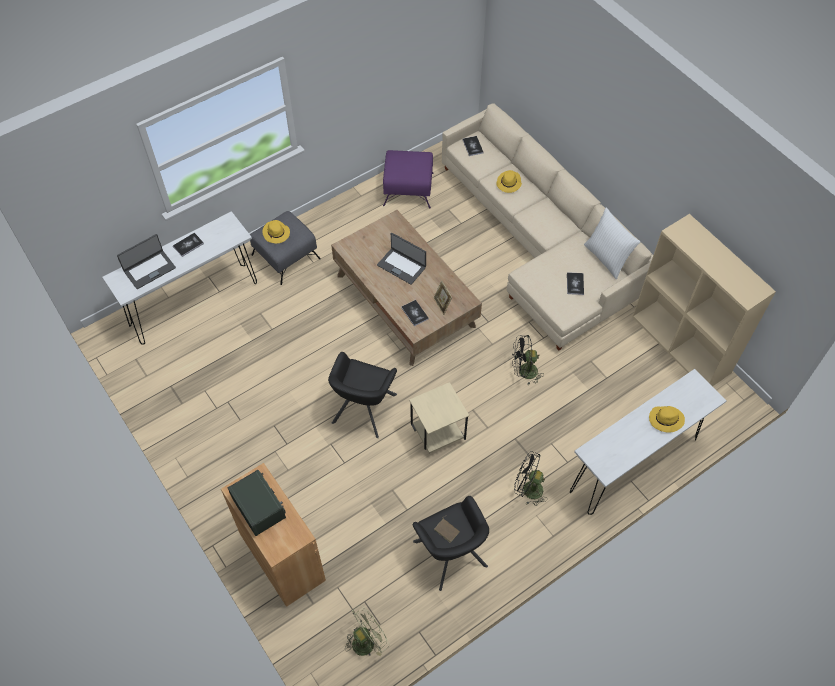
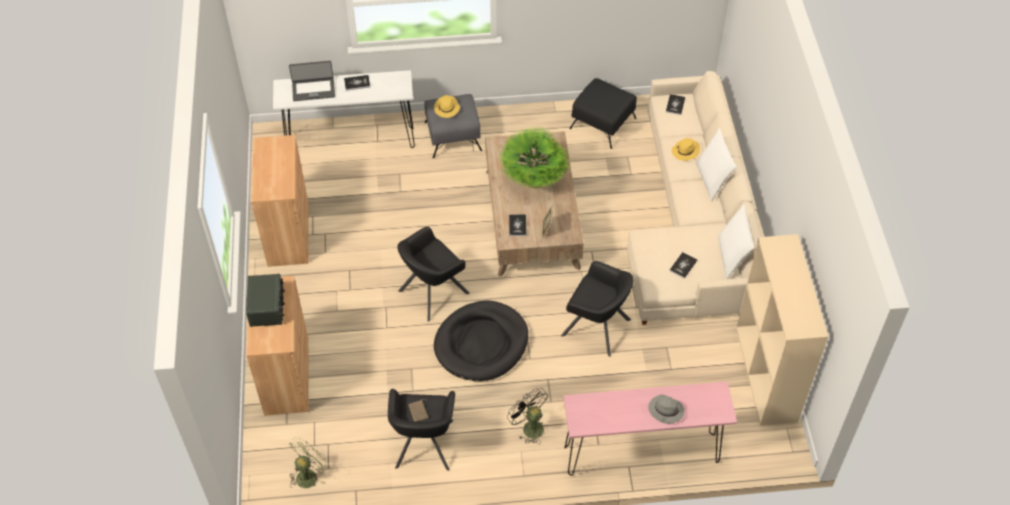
camera: 30 degrees right, 5 degrees down
(192, 418) = (288, 233): none -> brown cabinet
(367, 640) = (309, 474): green fan -> green fan turned 45 degrees counterclockwise
(402, 266) = (534, 181): laptop -> potted plant
(408, 189) = (603, 124): purple ottoman -> black ottoman
(437, 435) = (481, 343): beige side table -> black dog bed
(523, 372) = (596, 328): black fan -> black armchair
(546, 199) = (712, 180): none -> white pillow
(634, 464) = (641, 454): white console table -> pink console table
(665, 420) = (665, 410): yellow hat -> grey hat

